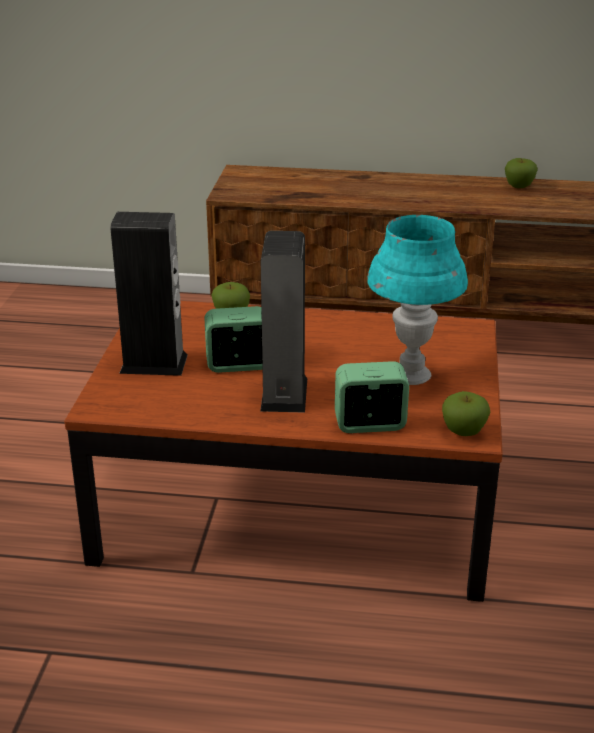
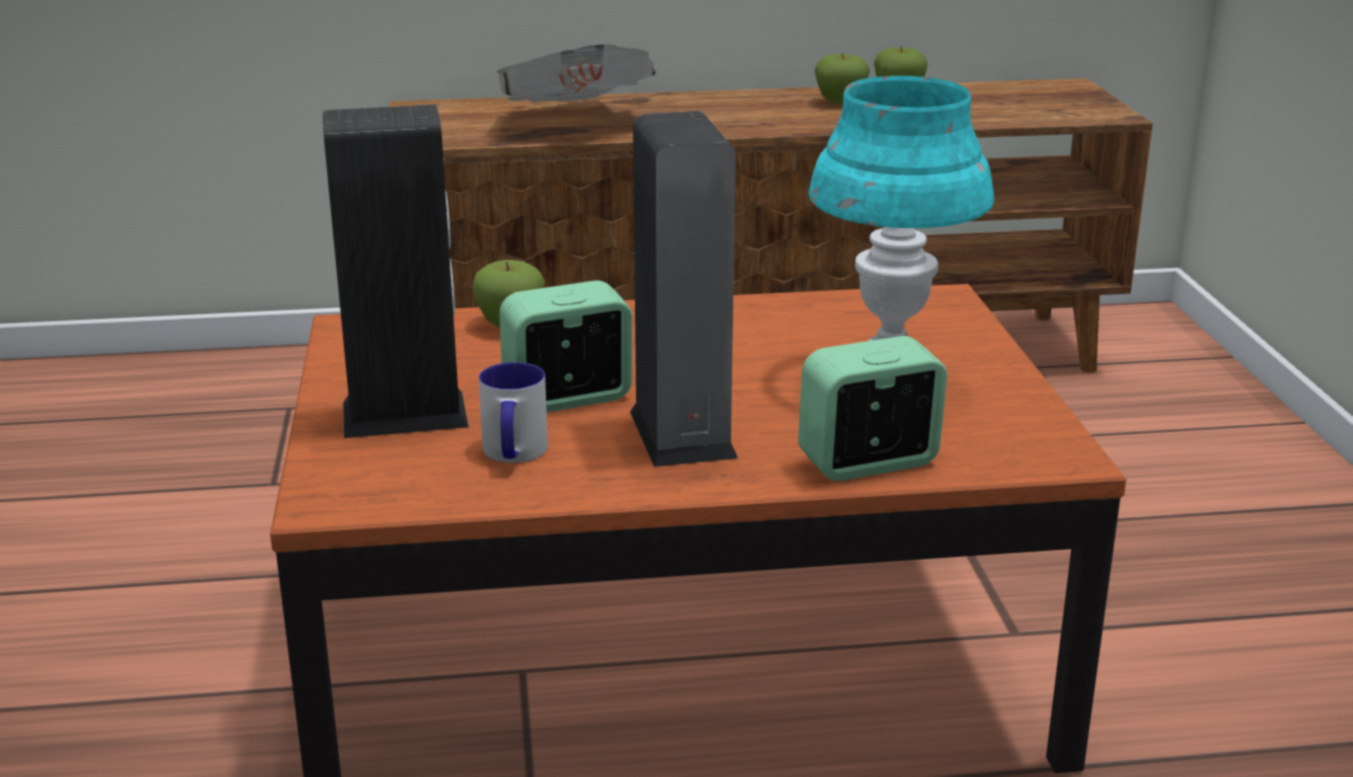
camera: 15 degrees left, 5 degrees down
(195, 394) = (513, 454): none -> mug
(320, 189) = (577, 121): none -> newspaper
(463, 432) = (1039, 454): apple -> apple (840, 102)

